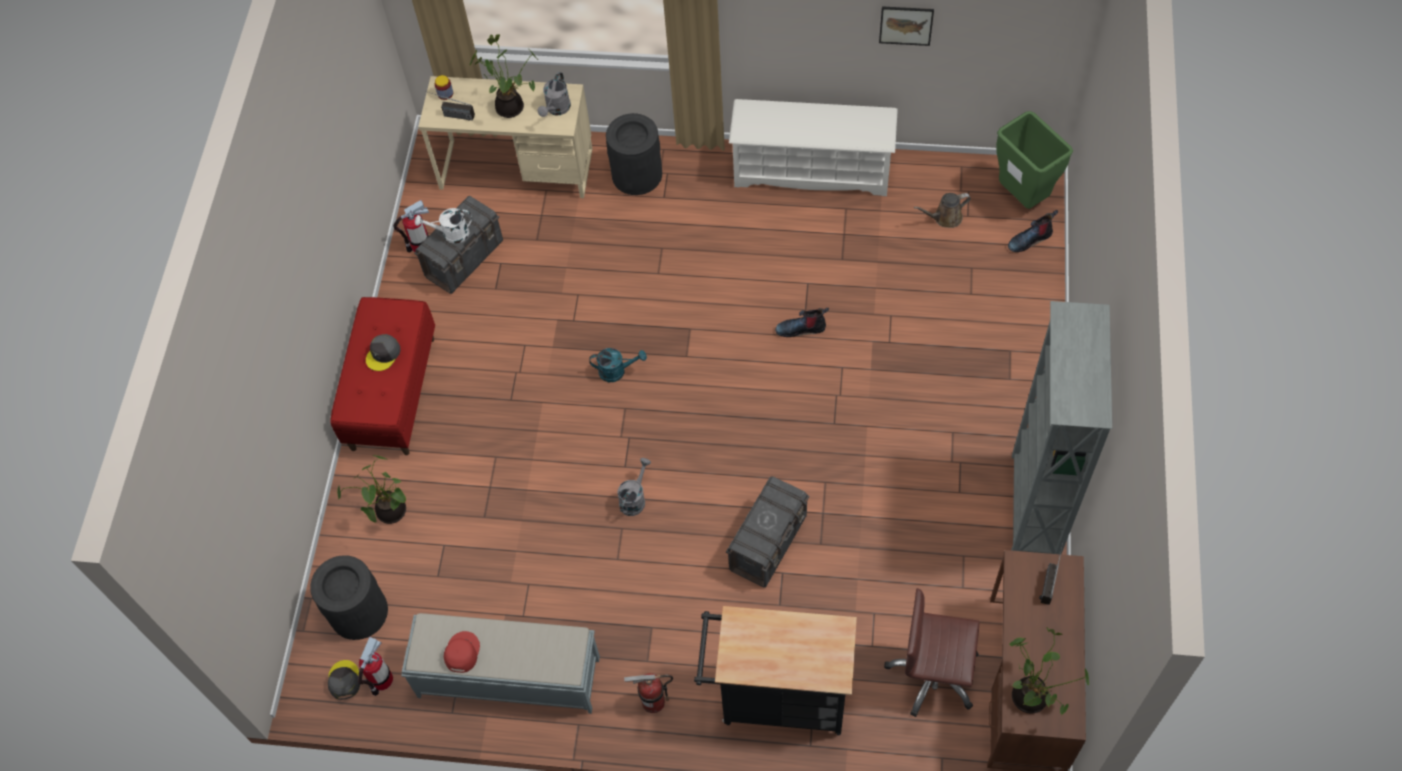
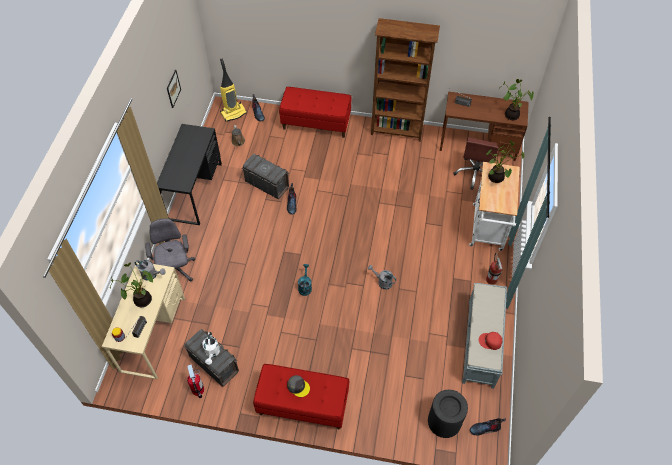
camera: 90 degrees left, 5 degrees down
(344, 680) = (485, 428): grey cap -> boot
(381, 680) = (484, 407): fire extinguisher -> none
(389, 512) = (382, 406): potted plant -> potted plant (496, 178)
(637, 174) = (175, 270): black trash can -> grey office chair
(768, 543) = (410, 227): grey storage box -> grey storage box (267, 184)
(776, 697) = (487, 230): black cart -> white cart
(812, 170) = (195, 191): white shoe rack -> black desk
(1023, 197) = (233, 113): green trash can -> vacuum cleaner
(1024, 347) = (316, 123): none -> red bench
(1033, 507) = (397, 131): grey bookcase -> brown bookcase

